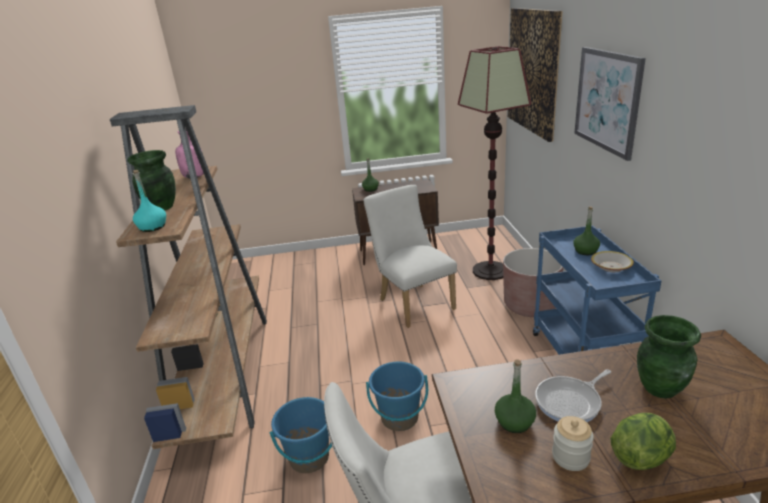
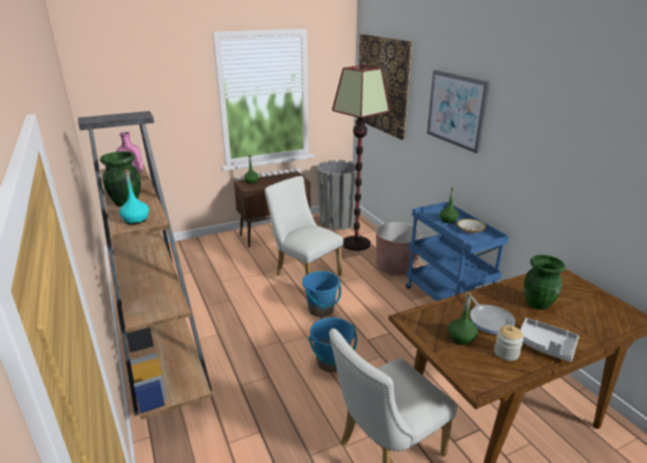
camera: 20 degrees left, 0 degrees up
(309, 458) = (272, 404): blue bucket -> blue bucket (321, 309)
(479, 242) = (338, 222): none -> grey planter
(570, 402) = (489, 320): frying pan -> frying pan turned 60 degrees counterclockwise
(641, 456) = (546, 345): lettuce -> grey tray

